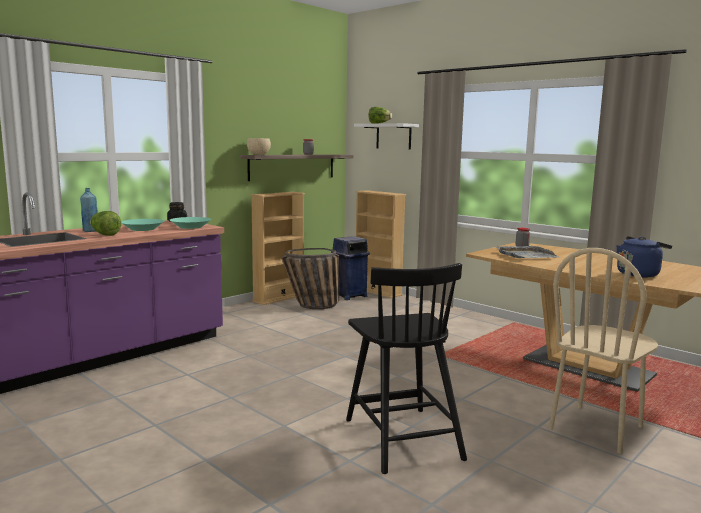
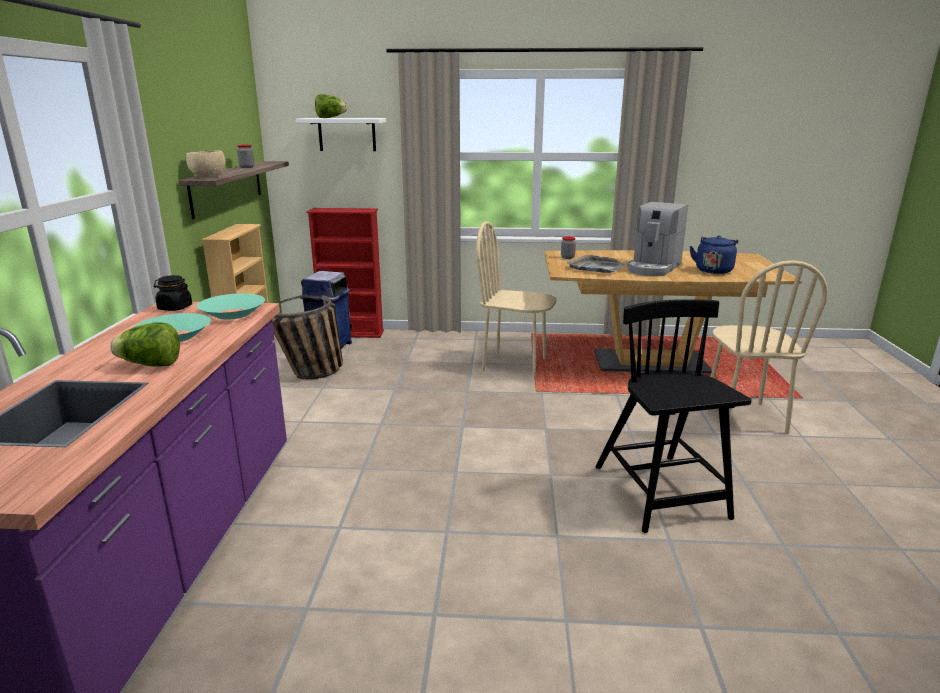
camera: 40 degrees left, 10 degrees up
(90, 231) = (96, 364): blue bottle -> none
(377, 292) = (351, 333): beige bookcase -> red bookcase
(402, 437) = (661, 493): black chair -> black chair turned 135 degrees counterclockwise
(457, 336) = (514, 364): none -> beige chair
(579, 263) = (653, 268): none -> coffee machine

